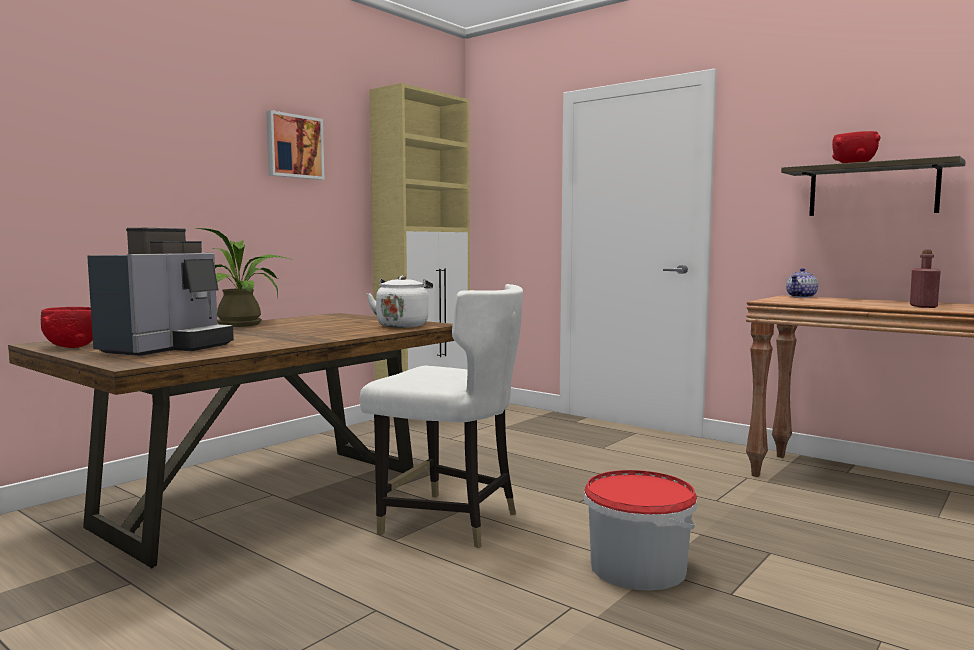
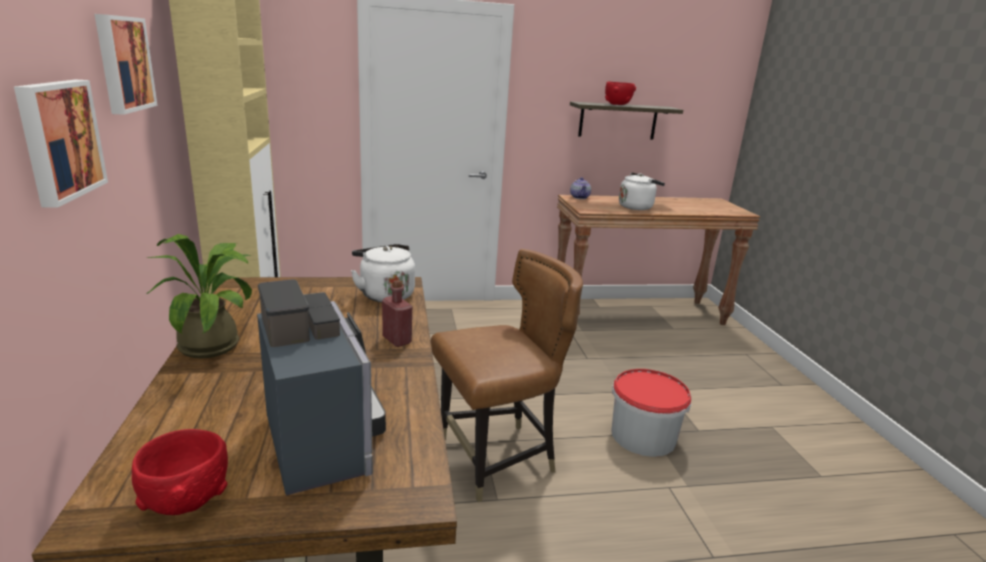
camera: 50 degrees left, 15 degrees up
(200, 177) = (59, 140): none -> picture
(449, 521) = (497, 458): white chair -> brown chair
(865, 303) = (637, 207): none -> white kettle
(923, 306) = (668, 208): red bottle -> red bottle (397, 340)

